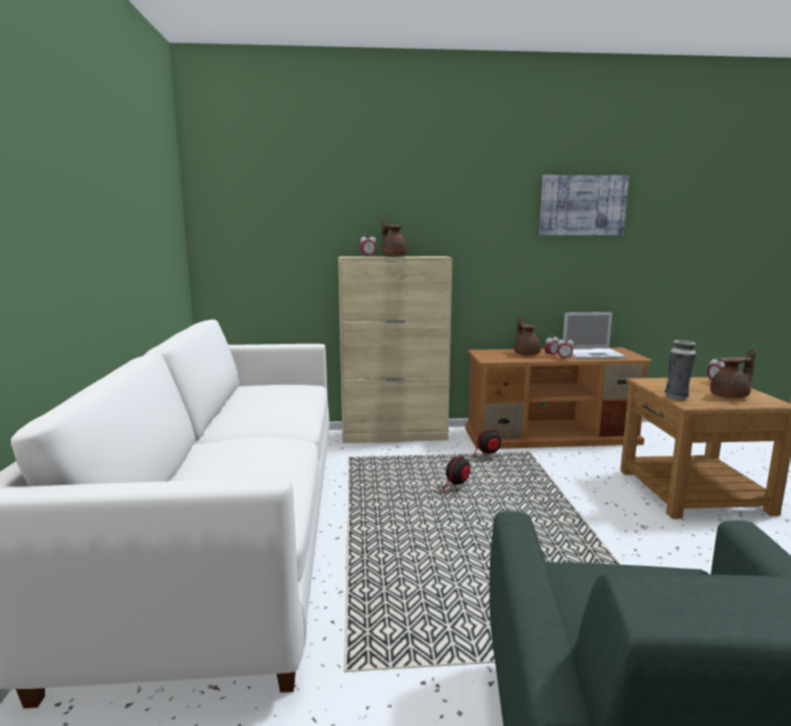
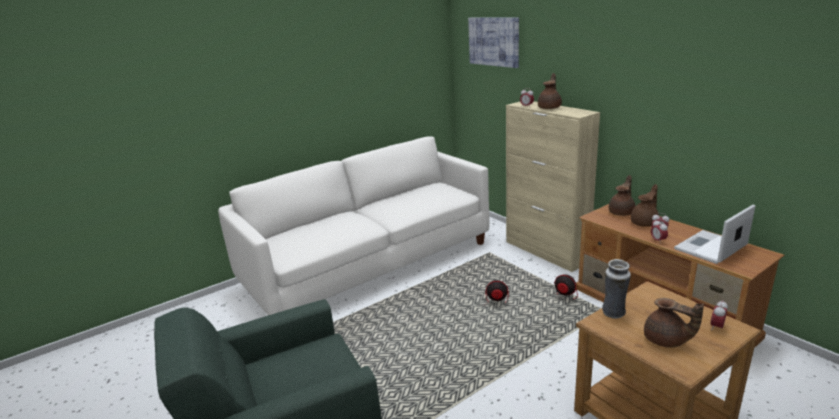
camera: 60 degrees right, 10 degrees up
(495, 353) = (622, 212): none -> brown teapot
(582, 205) = (752, 74): picture -> picture (494, 41)
(594, 354) = (710, 248): laptop -> laptop turned 90 degrees clockwise

